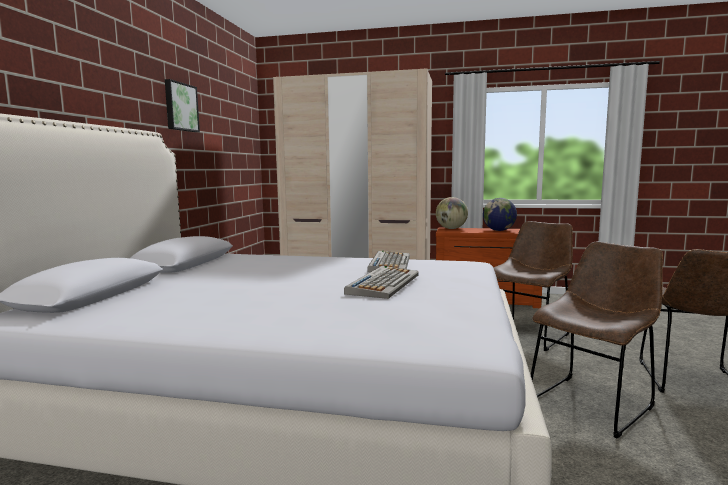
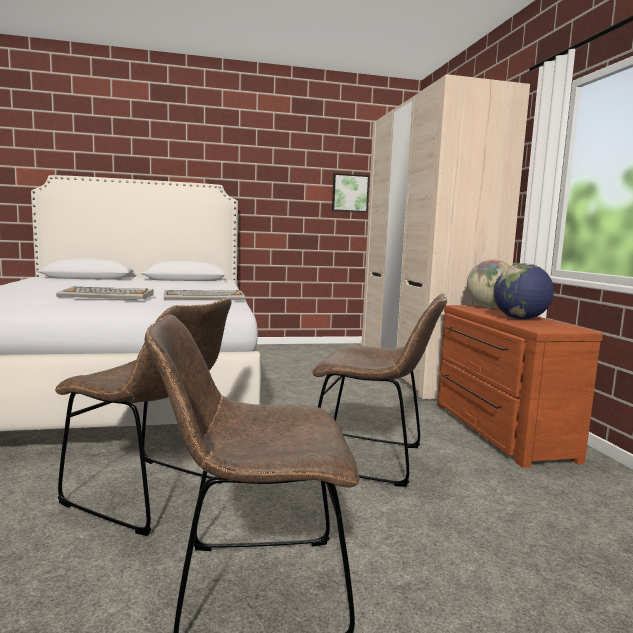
camera: 65 degrees right, 0 degrees up
(180, 107) = (271, 163): picture -> picture (349, 193)

